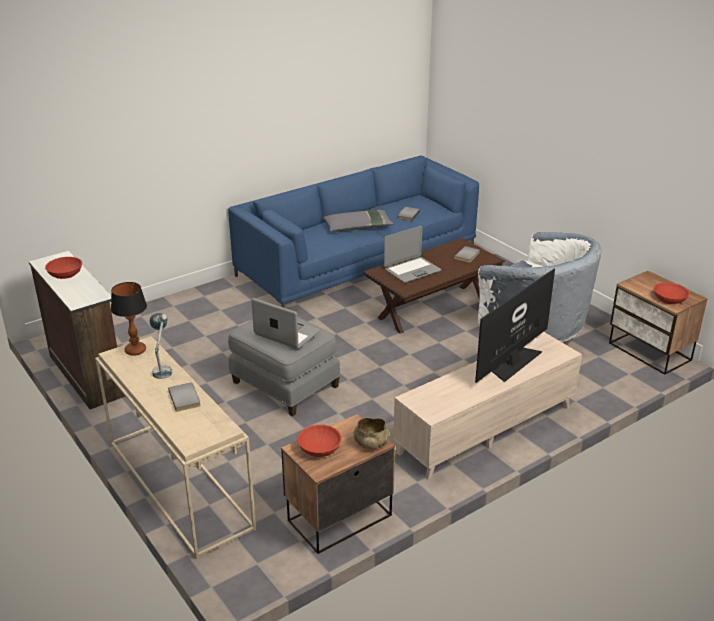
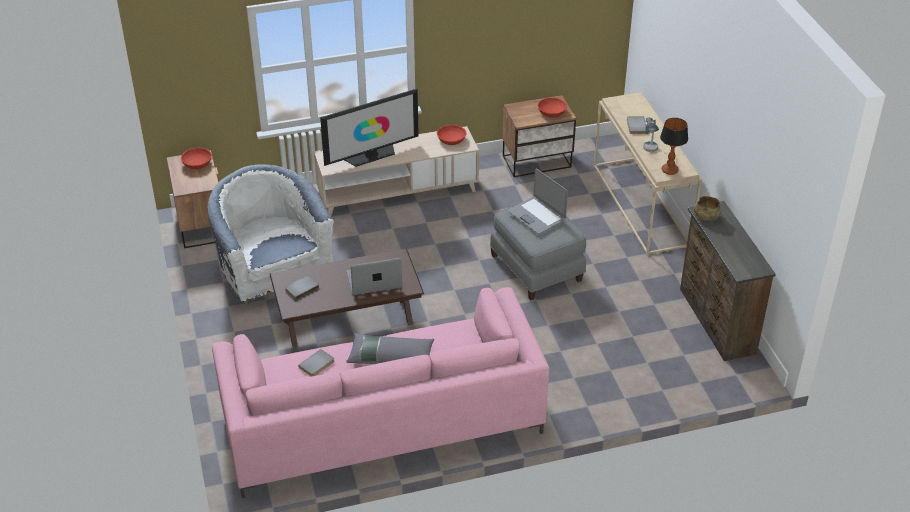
camera: 160 degrees left, 10 degrees up
(65, 273) = (735, 247): red bowl -> red bowl (451, 139)
(358, 261) = (382, 421): blue sofa -> pink sofa
(371, 443) = (517, 108): beige bowl -> beige bowl (706, 216)

